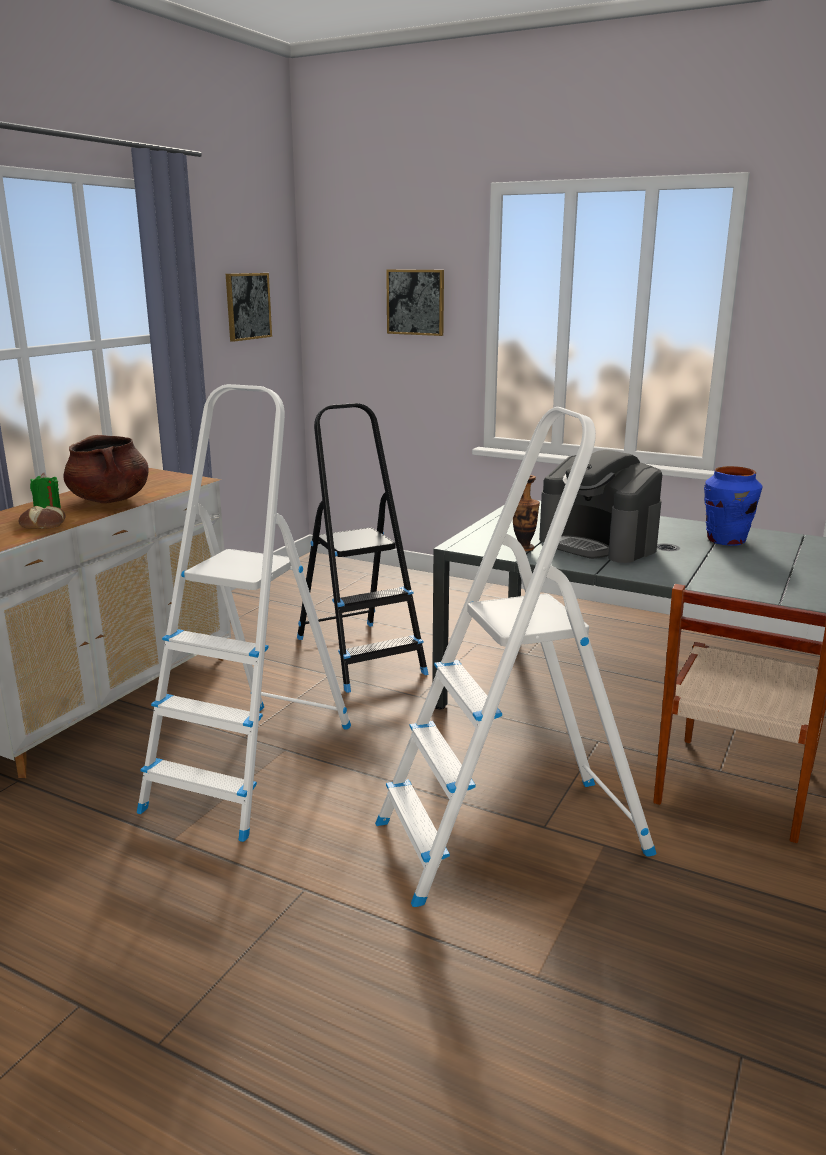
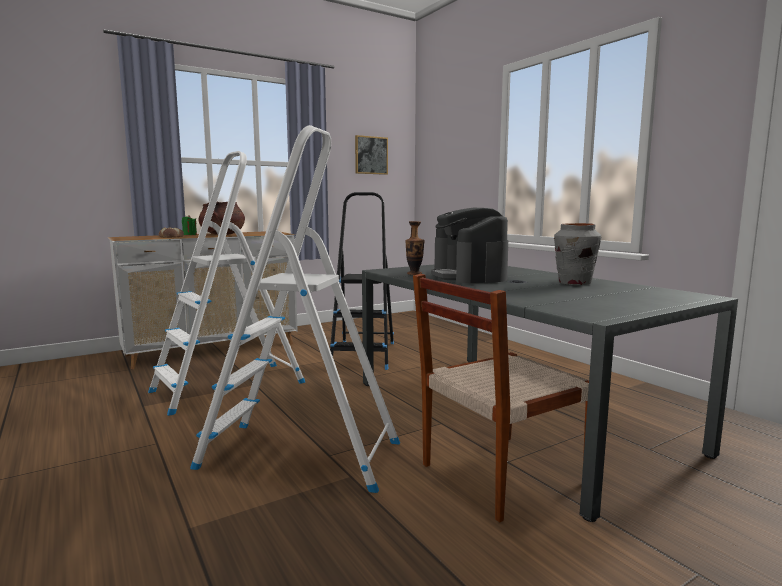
camera: 30 degrees right, 10 degrees down
(415, 302) = (465, 149): picture -> none
(726, 540) = (574, 283): blue vase -> grey vase

